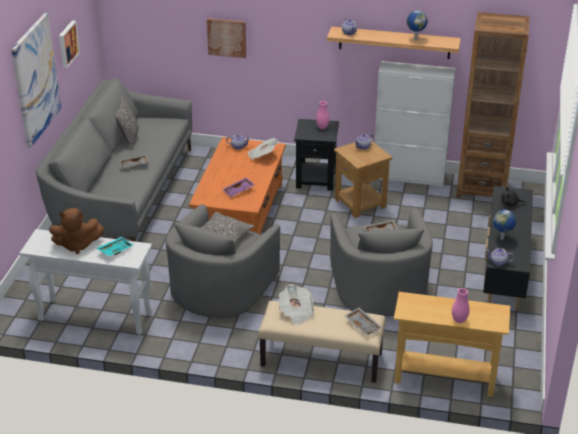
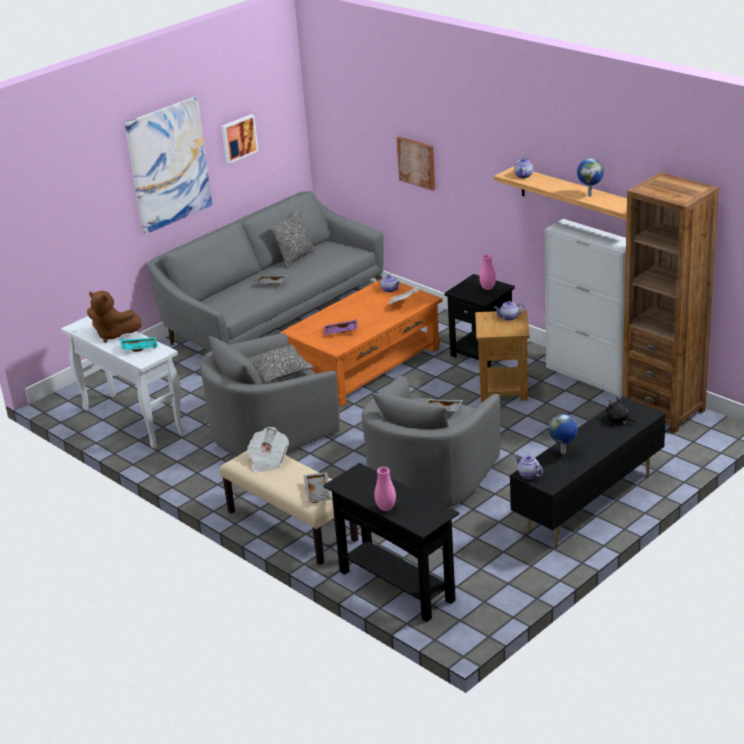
camera: 35 degrees right, 5 degrees down
(444, 378) = (396, 586): beige console table -> black console table

